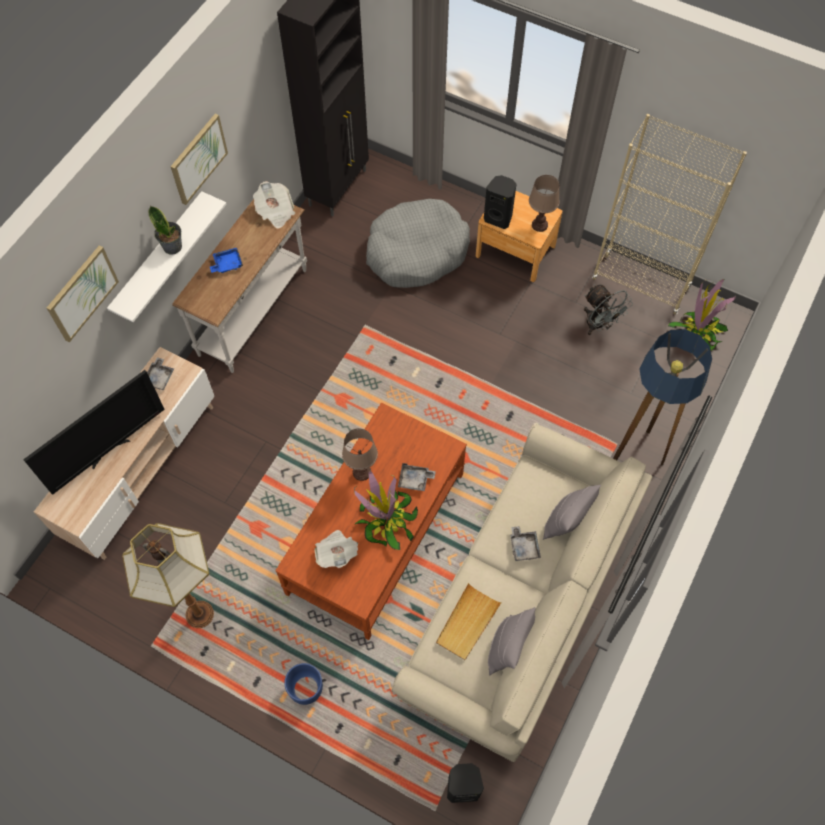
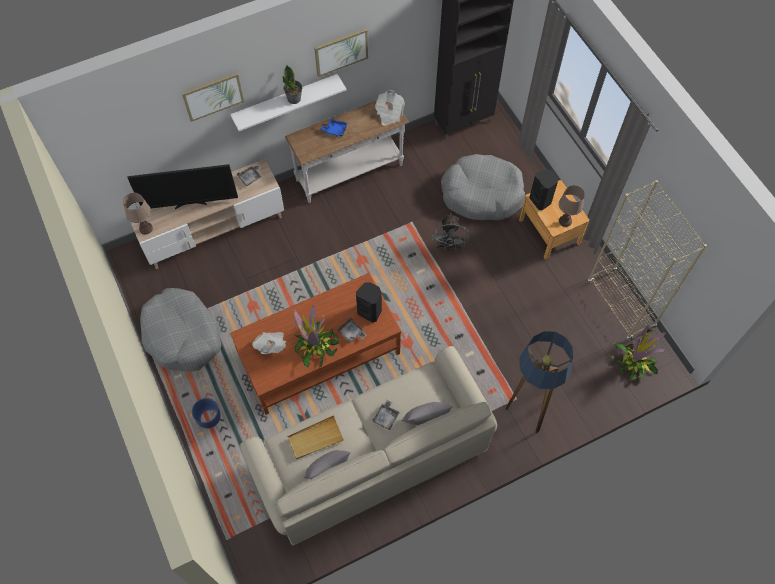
camera: 35 degrees right, 0 degrees up
(199, 616) = (182, 335): floor lamp -> grey dog bed
(361, 472) = (323, 307): brown table lamp -> brown table lamp (145, 228)
(462, 787) = (253, 538): black speaker -> black speaker (370, 311)
(599, 325) = (567, 315): grey fan -> grey fan (448, 246)

